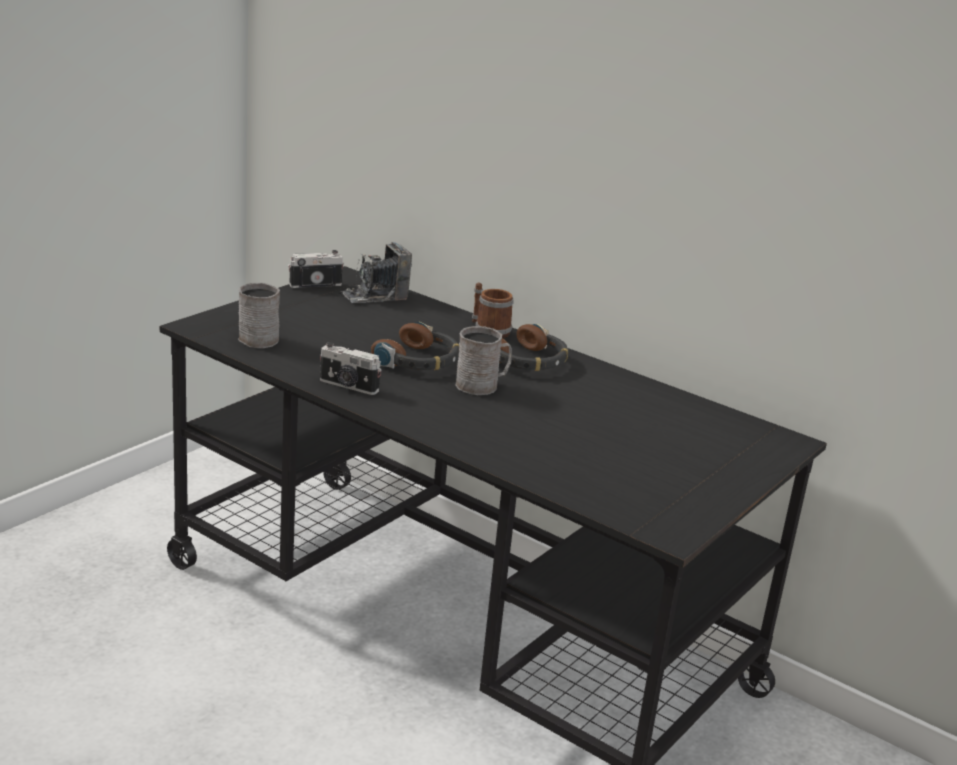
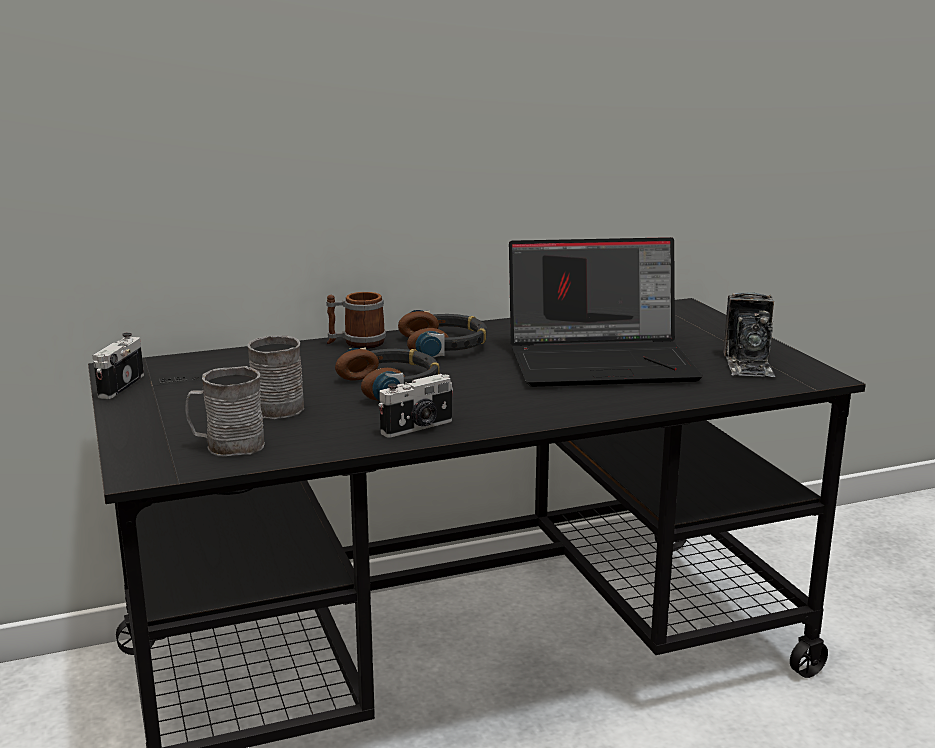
camera: 55 degrees left, 5 degrees down
(375, 296) = (199, 367): camera -> camera (748, 364)
(482, 385) = (479, 373): grey mug -> grey mug (281, 406)
(573, 428) = (603, 361): none -> laptop

